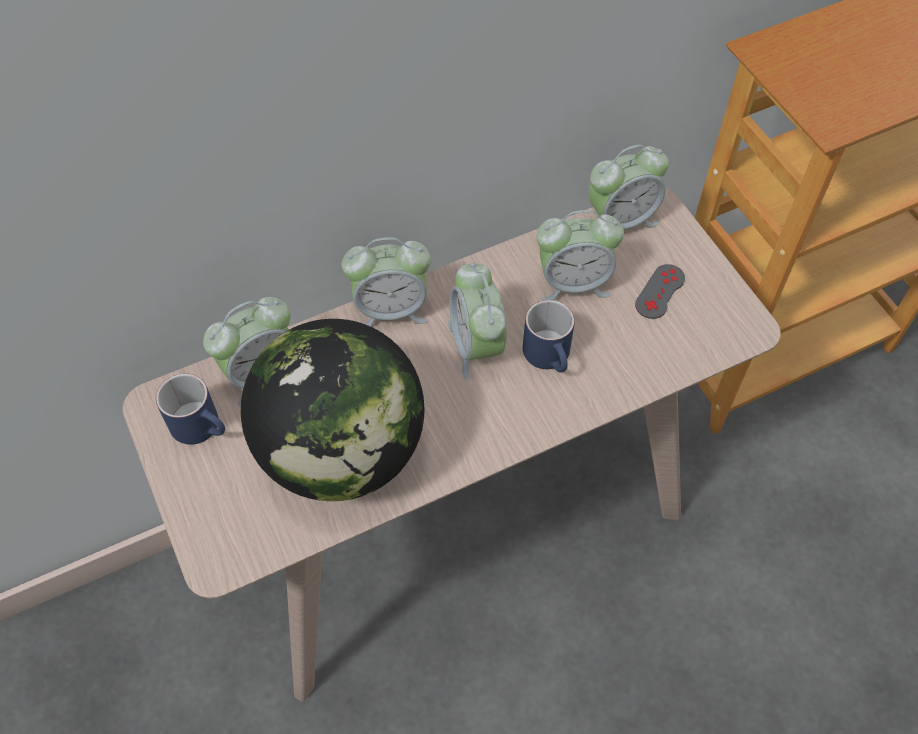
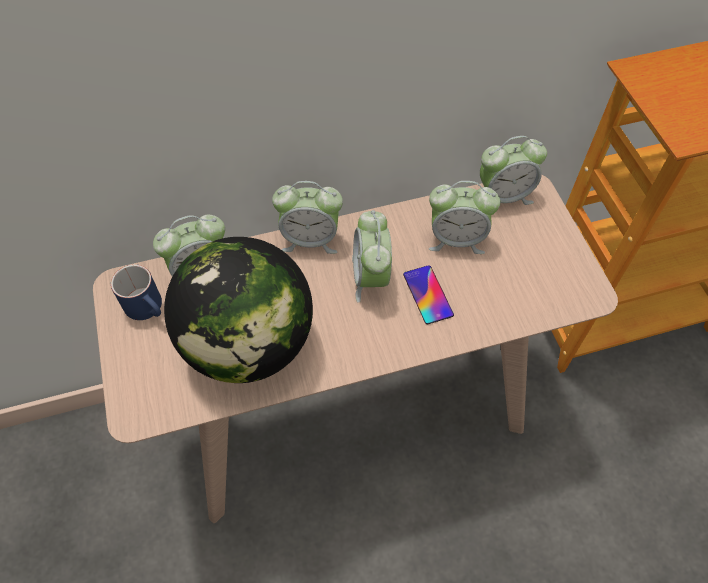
camera: 10 degrees right, 0 degrees up
(551, 357) = (427, 294): blue mug -> phone
(660, 291) = (524, 255): grey game controller -> none

